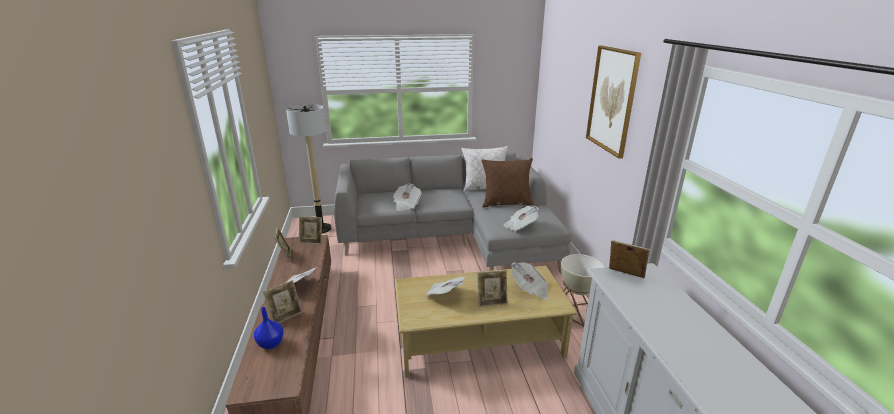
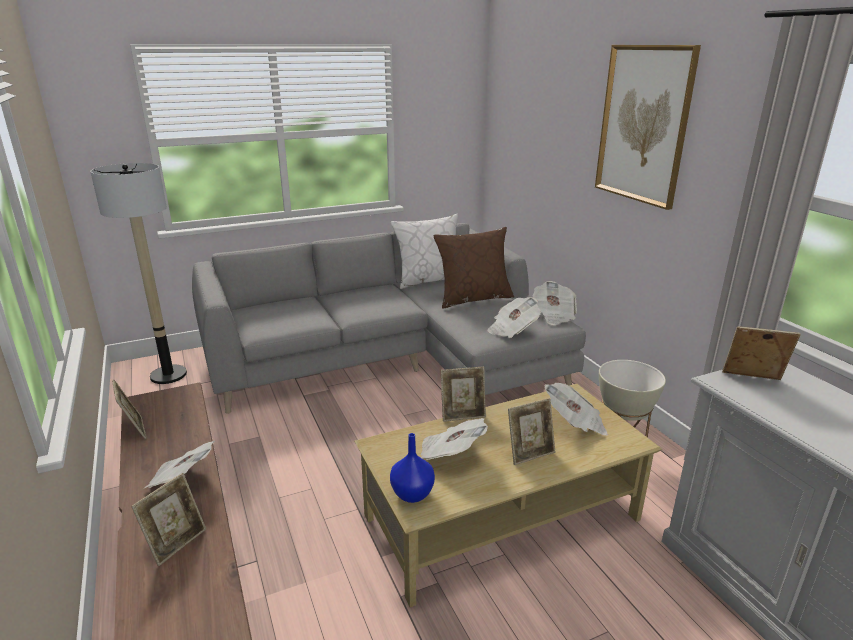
camera: 15 degrees left, 0 degrees up
(271, 344) = (166, 605): blue vase -> blue vase (413, 495)
(312, 241) = (176, 397): picture frame -> picture frame (462, 415)
(406, 204) = (321, 317): newspaper -> newspaper (553, 315)

